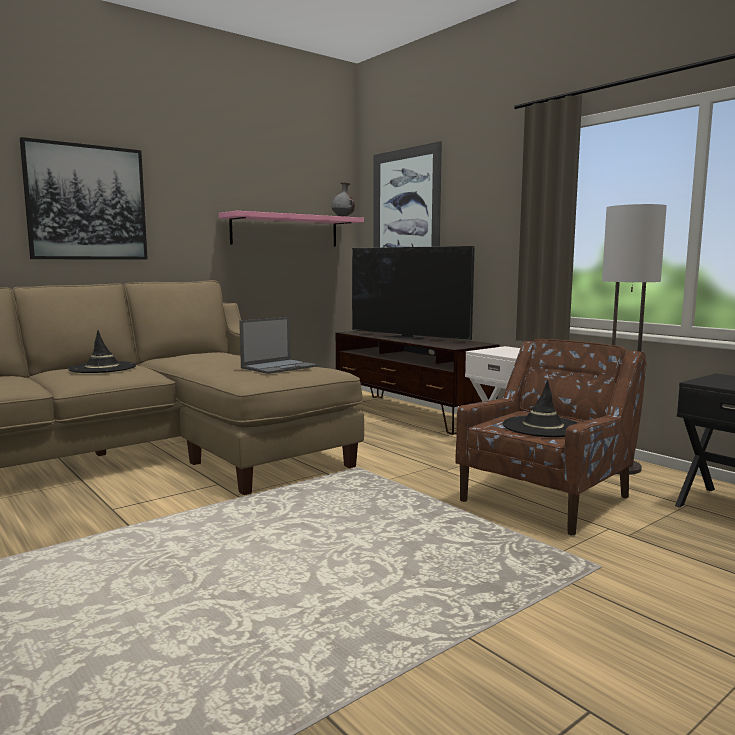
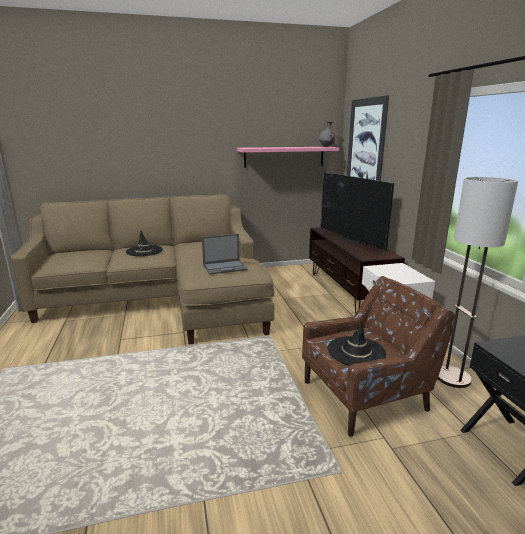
camera: 25 degrees right, 10 degrees up
(87, 203) = (154, 146): picture -> none

